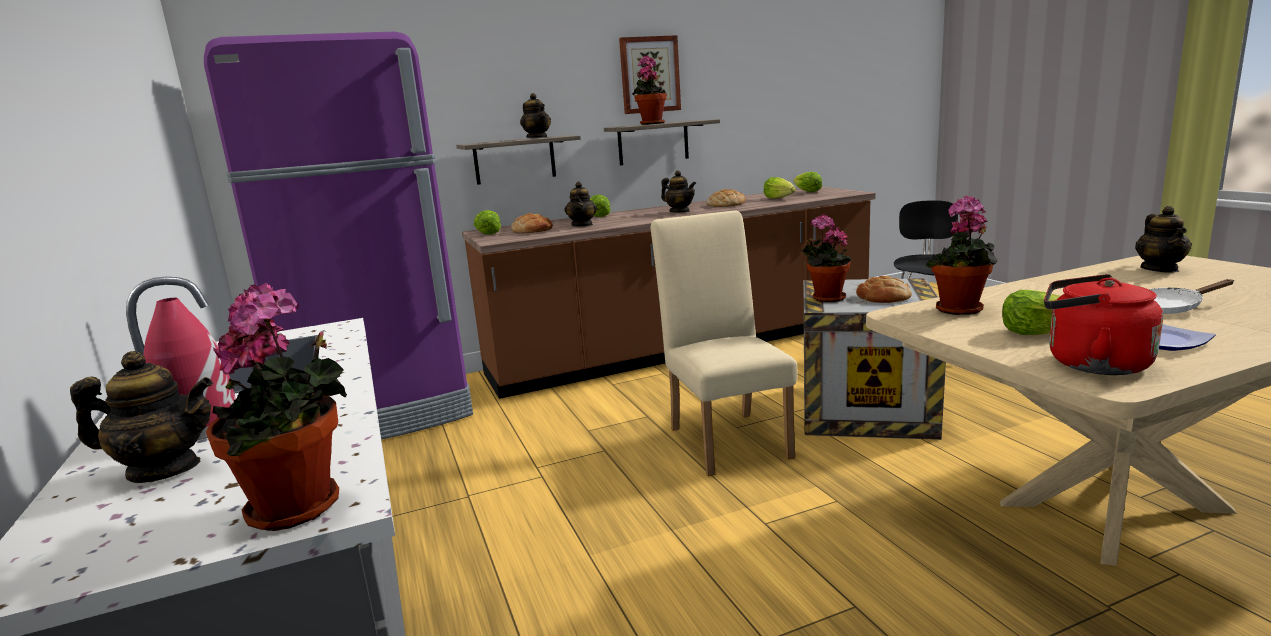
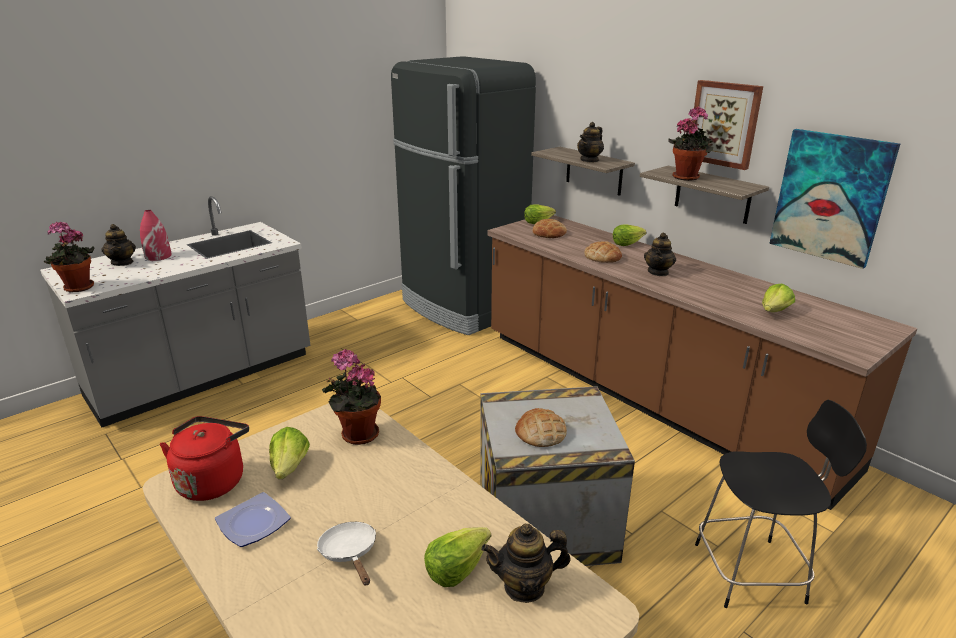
camera: 70 degrees right, 10 degrees up
(385, 413) = (462, 307): purple fridge -> black fridge
(582, 225) = (576, 245): teapot -> none
(726, 205) = (713, 288): bread -> bread (603, 257)
(726, 437) = (464, 446): beige chair -> none
(742, 114) = (830, 197): none -> picture
(806, 192) = (845, 323): lettuce -> lettuce (456, 568)
(825, 298) = (527, 401): potted plant -> none

